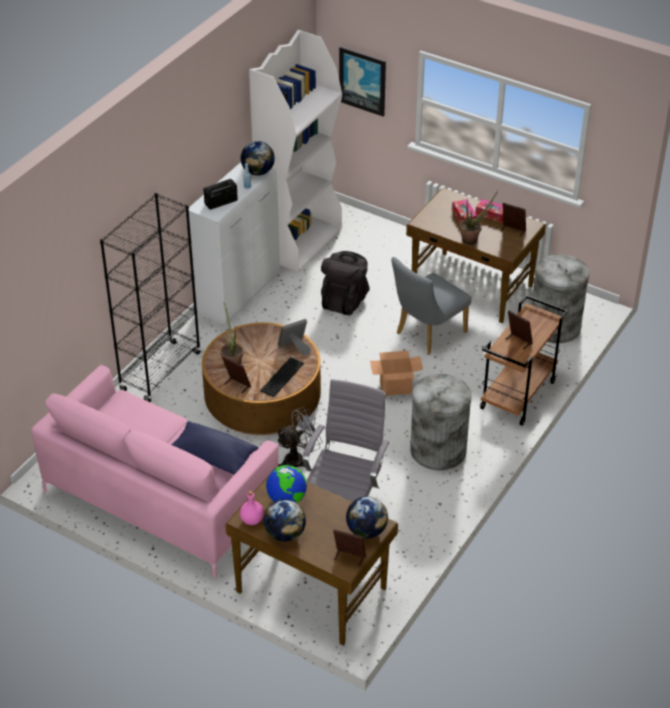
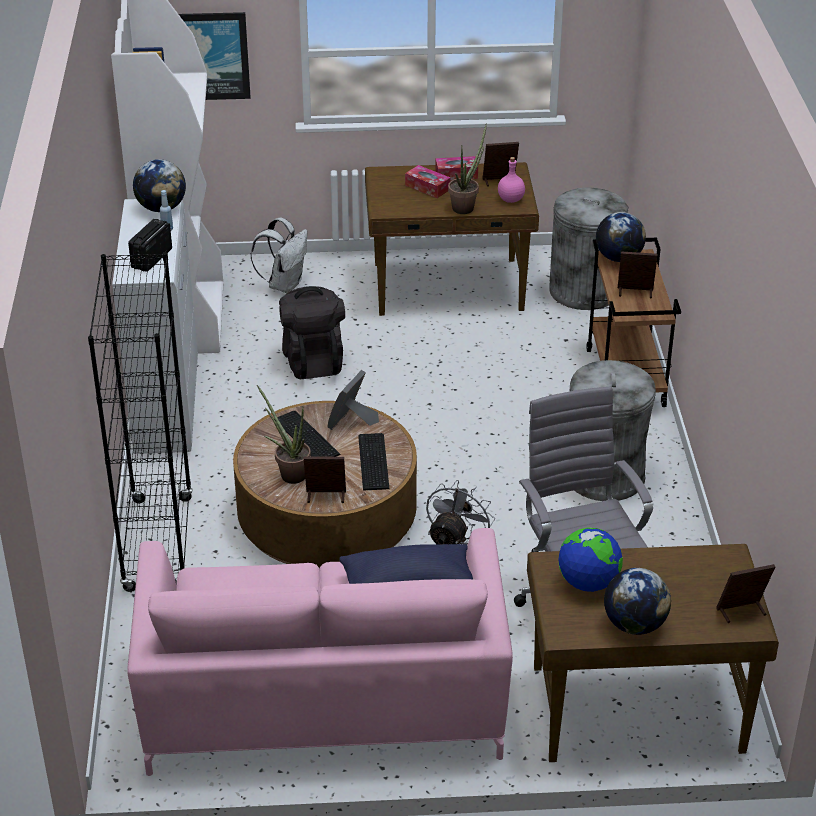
camera: 35 degrees left, 5 degrees down
(251, 520) = (574, 629): pink bottle -> pink bottle (510, 199)
(261, 346) = (306, 438): none -> keyboard
(366, 531) = (724, 571): globe -> globe (618, 258)
(376, 244) = (284, 284): none -> white backpack
(395, 387) = (479, 430): cardboard box -> none
(427, 334) = (453, 357): grey chair -> none

